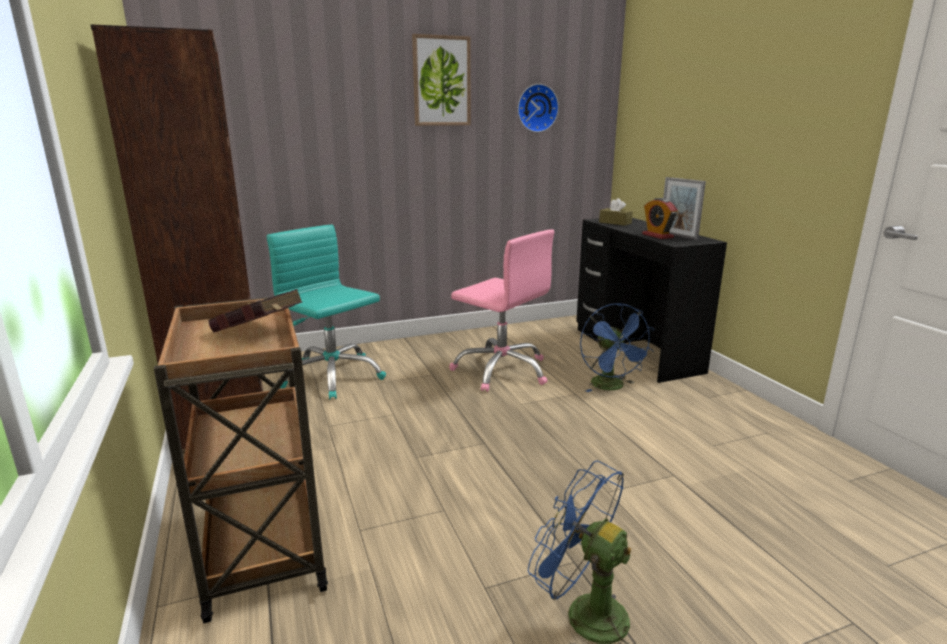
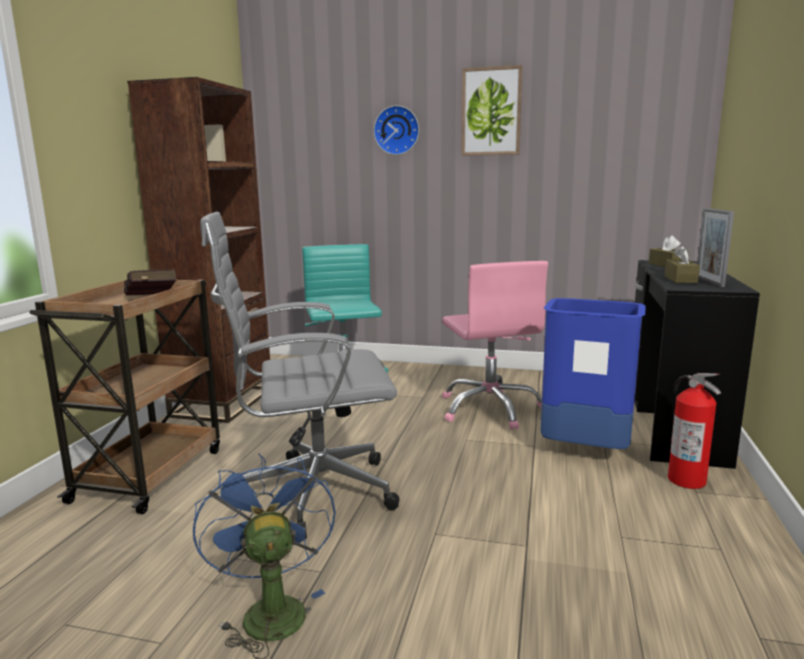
camera: 35 degrees right, 5 degrees down
(465, 498) = (311, 493): none -> grey office chair
(536, 108) = (601, 134): wall clock -> wall clock (397, 130)
(612, 387) = (585, 450): blue fan -> blue trash can
(657, 236) = (680, 279): alarm clock -> brown tissue box
(694, 390) = (686, 480): none -> fire extinguisher

